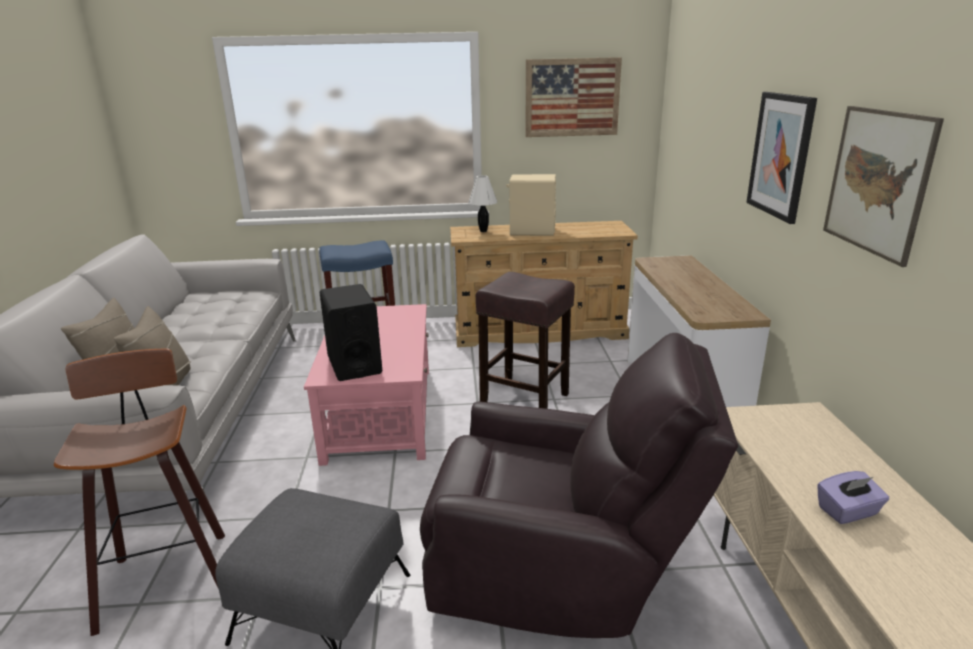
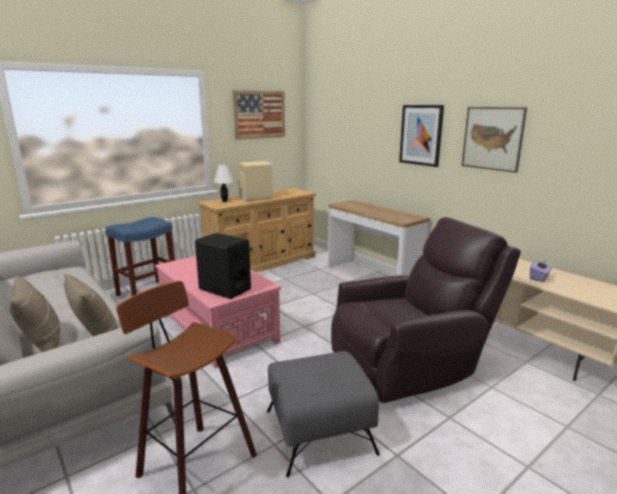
camera: 35 degrees left, 5 degrees down
(526, 399) = (298, 297): brown stool -> none

